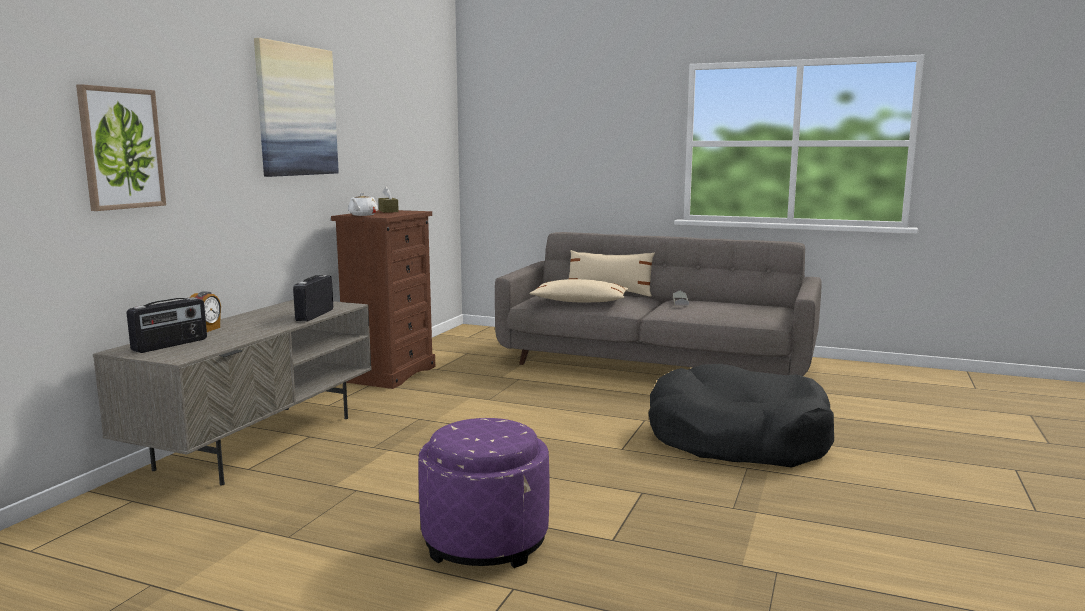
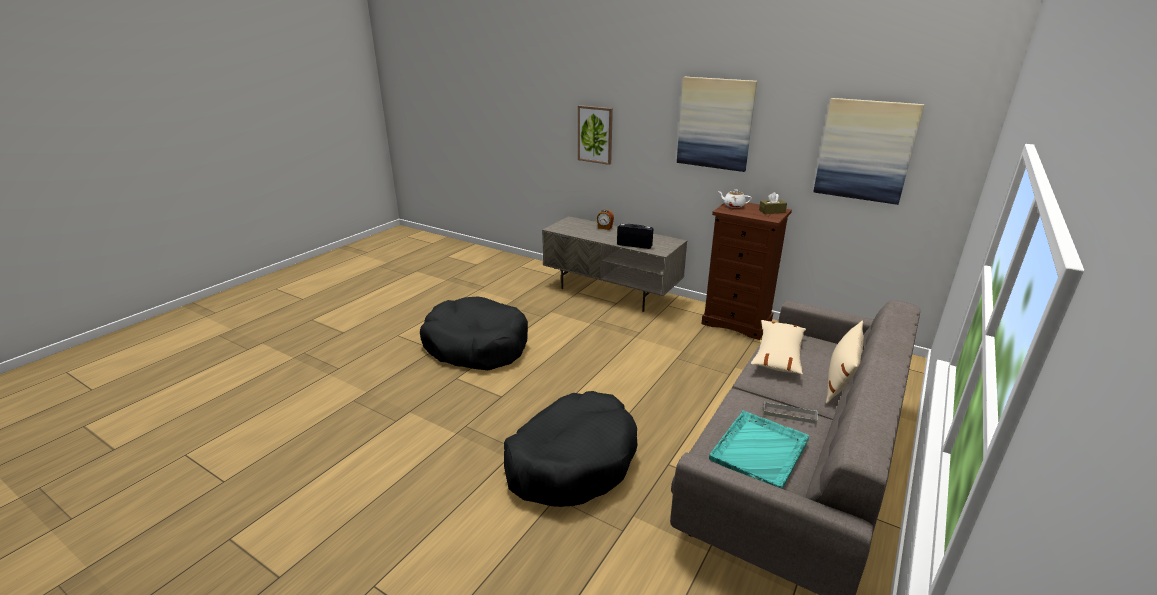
camera: 100 degrees right, 15 degrees up
(170, 345) = (576, 225): radio -> none
(407, 130) = (865, 150): none -> picture
(485, 540) = (476, 345): purple ottoman -> black dog bed
(739, 307) = (760, 449): none -> turquoise tray

